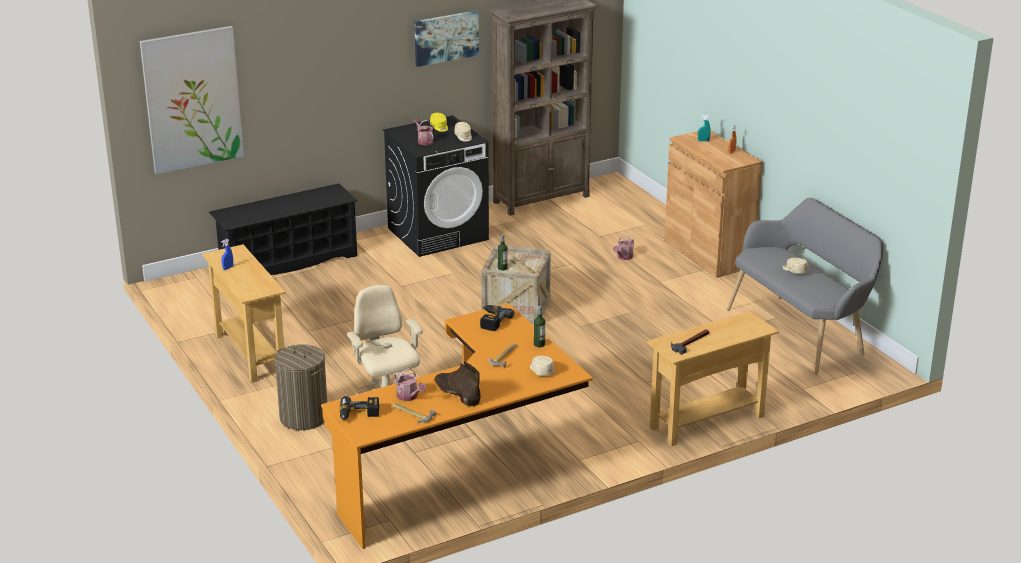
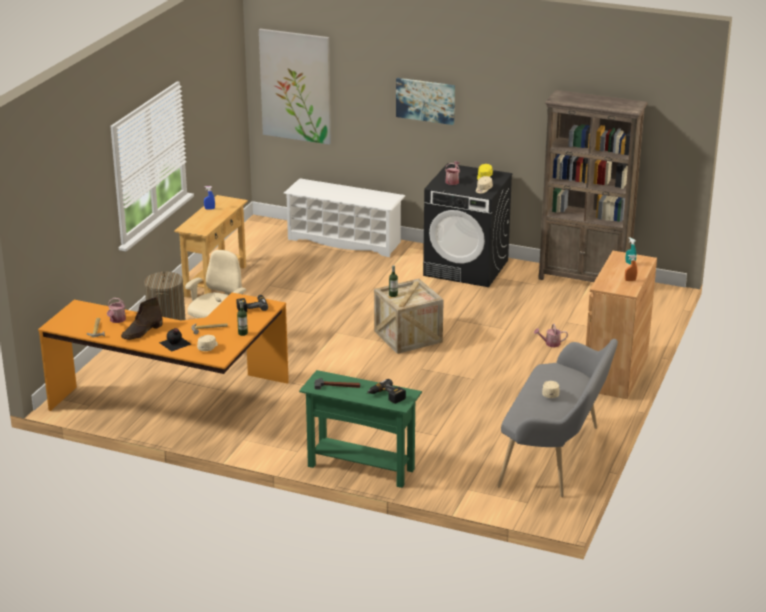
camera: 50 degrees right, 0 degrees up
(288, 262) = (345, 241): black shoe rack -> white shoe rack
(359, 415) = (75, 315): power drill -> power drill (386, 396)
(446, 37) = (513, 103): picture -> picture (425, 100)
(457, 393) = (142, 332): brown boot -> brown boot turned 150 degrees counterclockwise
(508, 384) = (175, 343): none -> black bottle
(707, 422) = (361, 468): beige console table -> green console table

